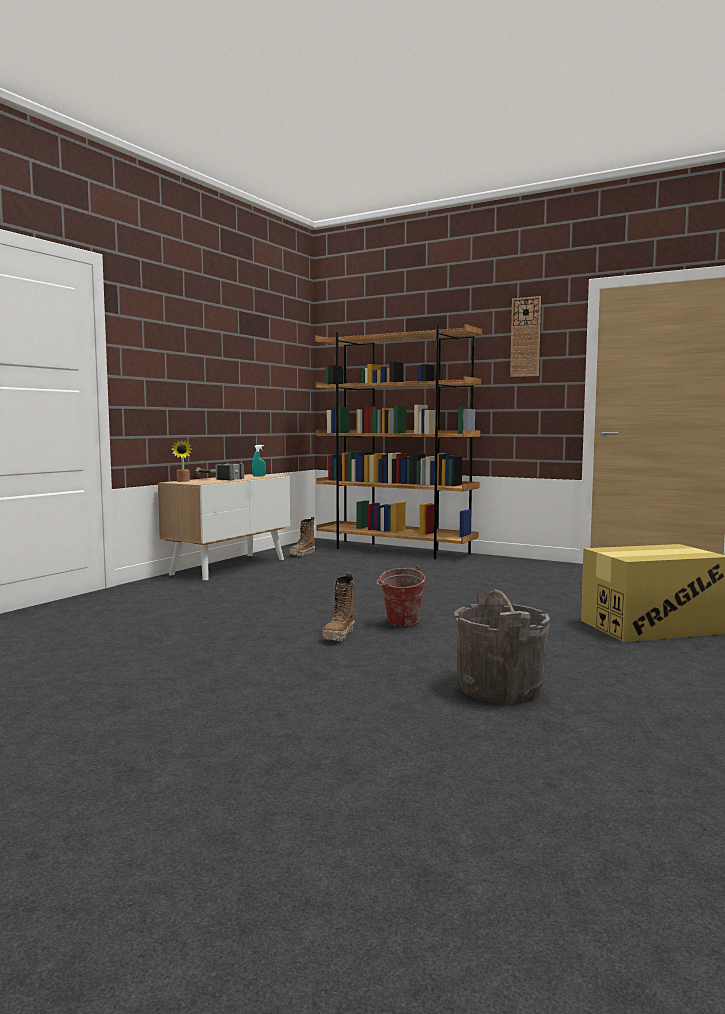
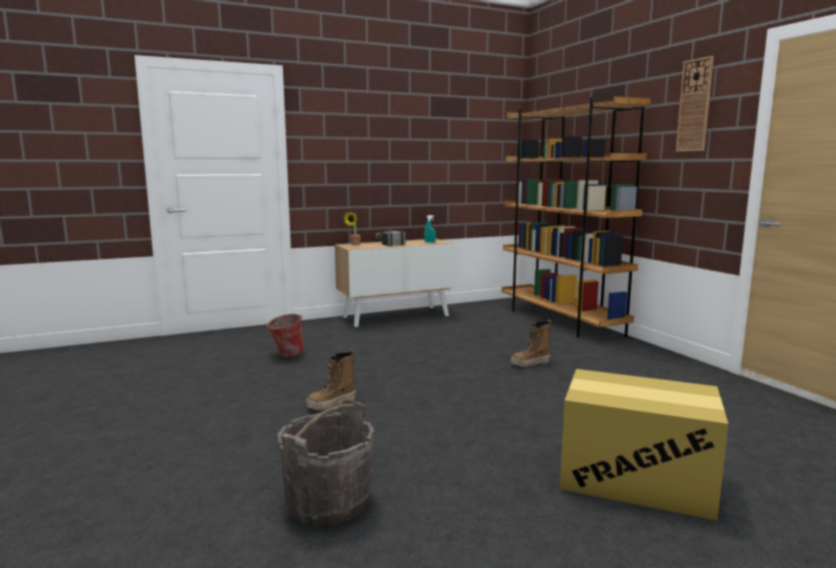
camera: 35 degrees right, 5 degrees up
(302, 554) = (472, 313): boot -> boot (530, 363)
(400, 624) = (398, 405): bucket -> bucket (286, 355)

